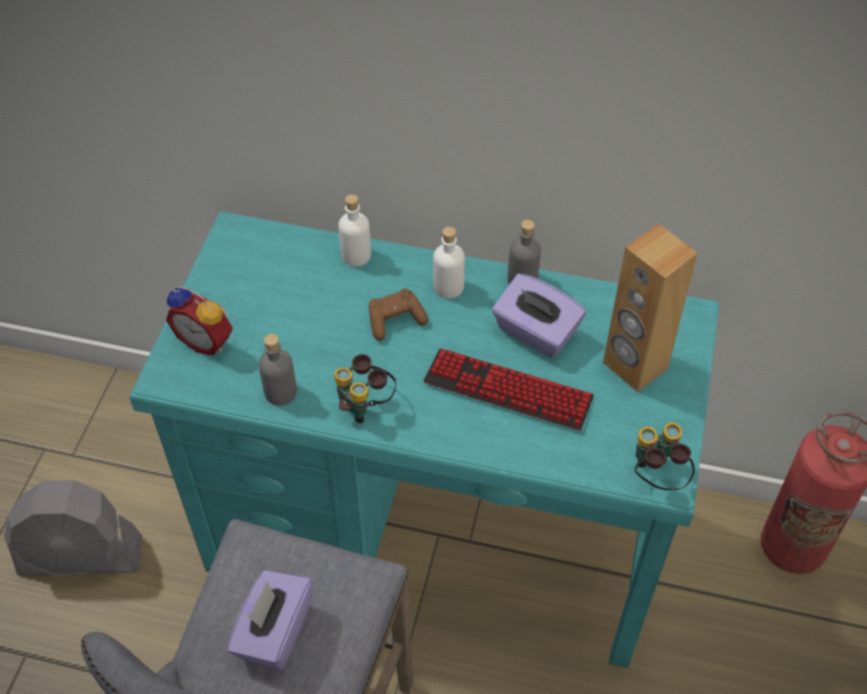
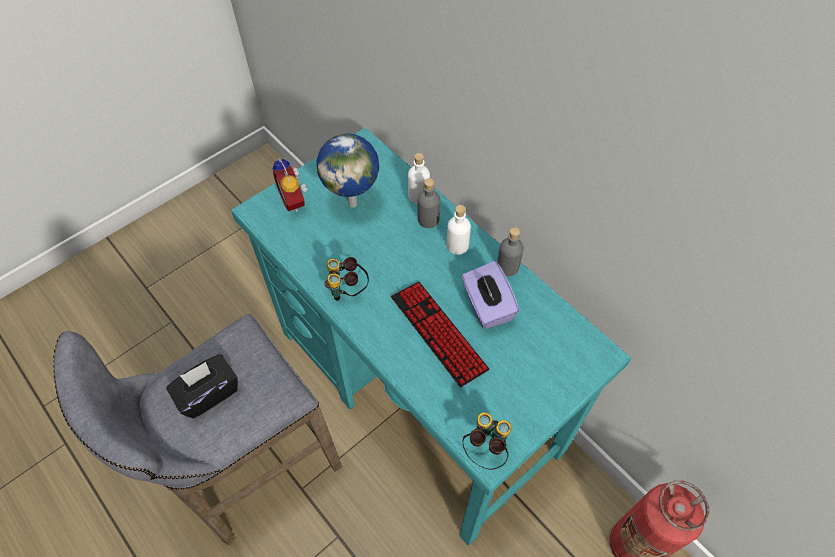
camera: 35 degrees right, 5 degrees up
(81, 557) = (232, 287): grey fan -> none
(274, 632) = (208, 393): purple tissue box -> black tissue box
(280, 392) = (308, 254): grey bottle -> grey bottle (428, 219)
(284, 304) = (353, 202): none -> globe
(395, 320) = (408, 249): brown game controller -> none
(634, 366) = (533, 366): brown speaker -> none

